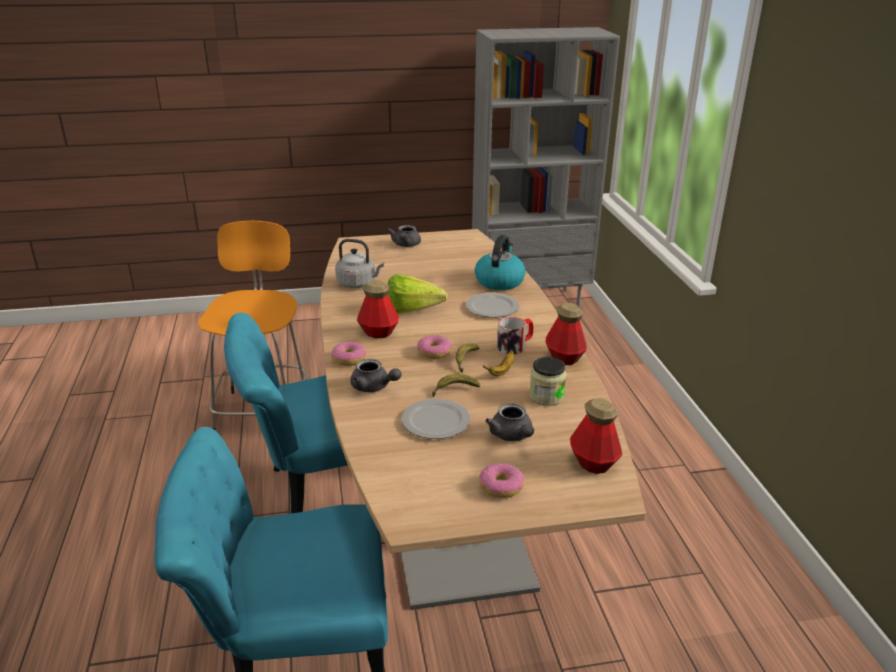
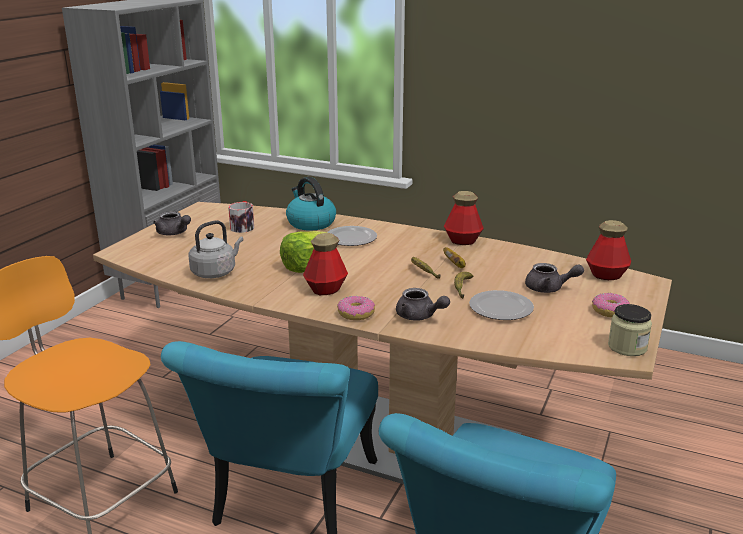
camera: 55 degrees left, 5 degrees down
(374, 387) = (419, 316): grey teapot -> grey teapot turned 60 degrees clockwise
(434, 352) = (393, 278): donut -> none
(515, 346) = (423, 249): mug -> mug (243, 226)
(546, 396) = (508, 262): jar -> jar (627, 347)

